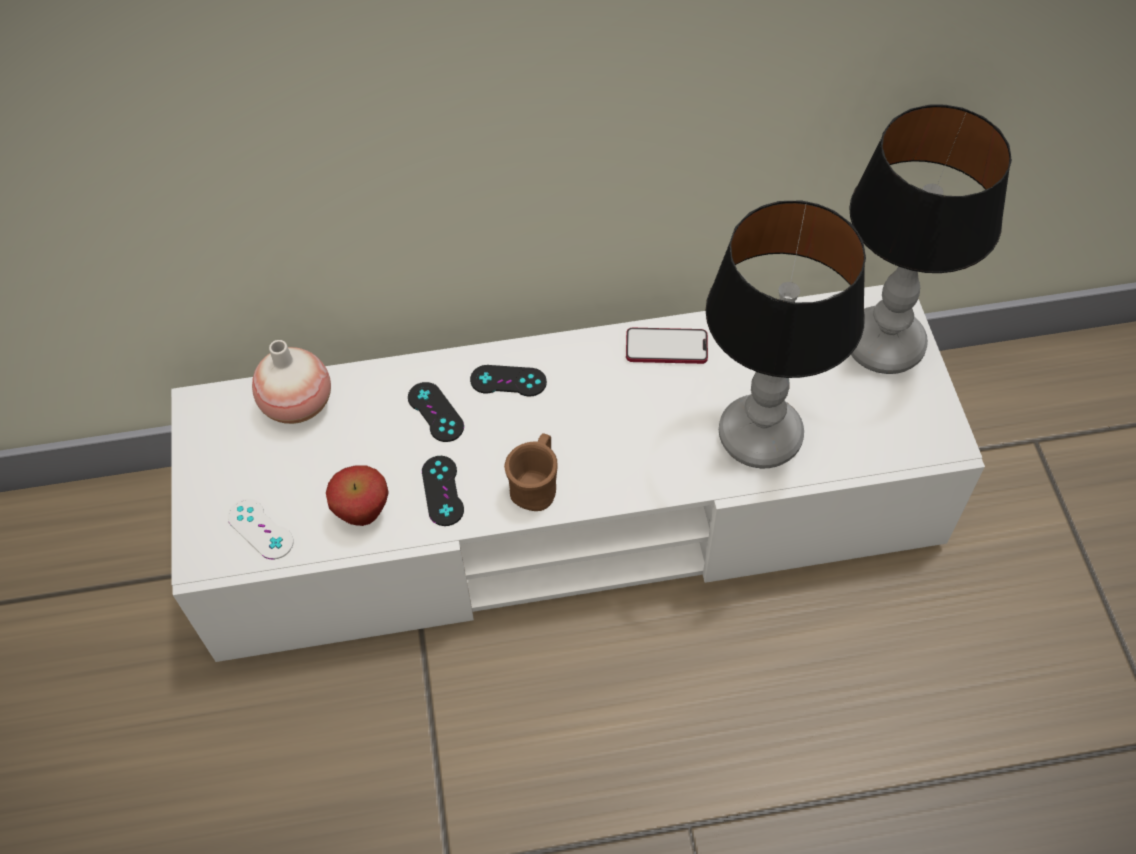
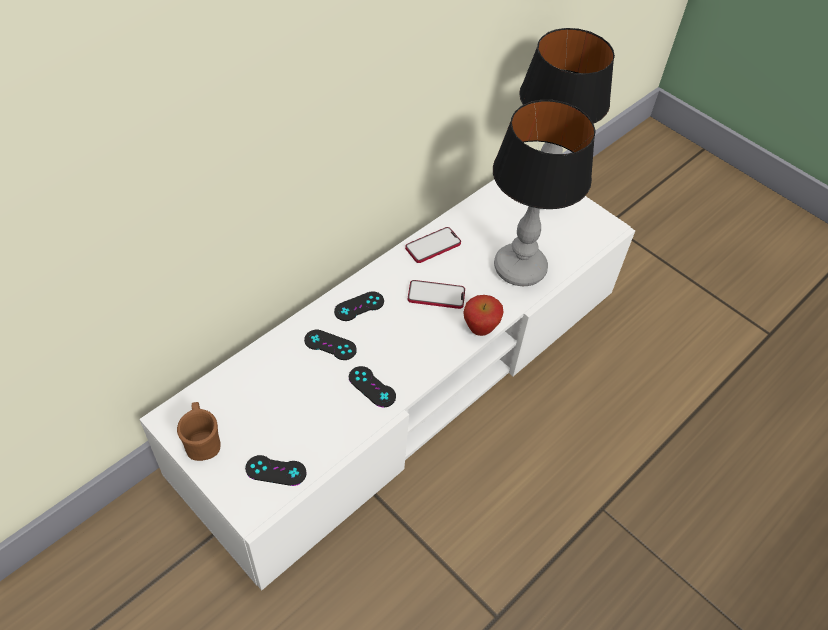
camera: 40 degrees left, 5 degrees down
(260, 529) = (276, 470): white game controller -> black game controller
(298, 404) = (237, 384): vase -> none
(363, 514) = (335, 426): apple -> apple (480, 329)
(536, 486) = (424, 355): brown mug -> brown mug (203, 441)
(616, 416) = (436, 295): none -> phone

